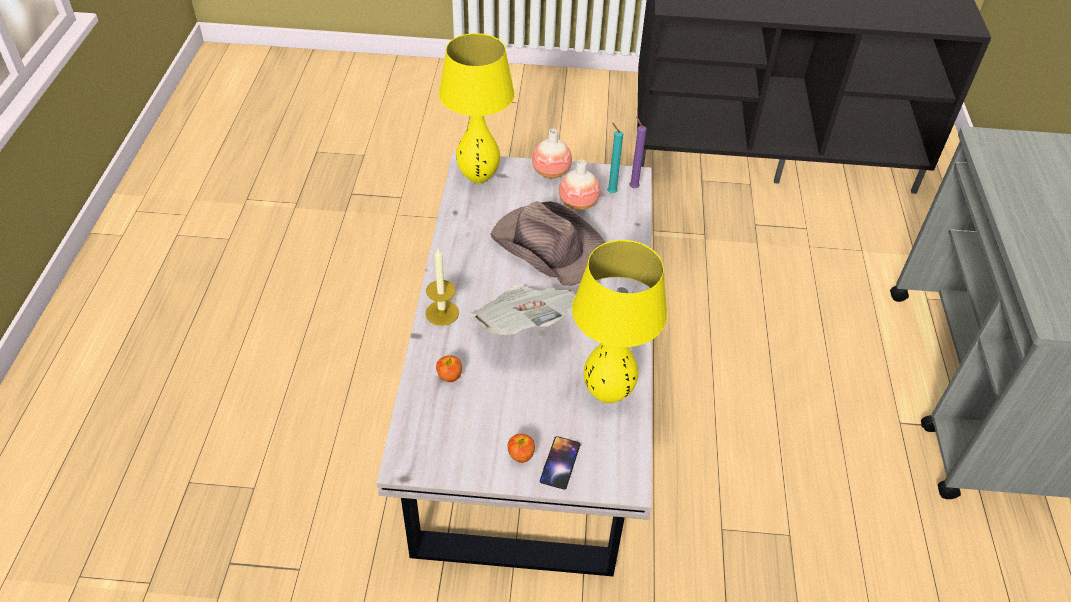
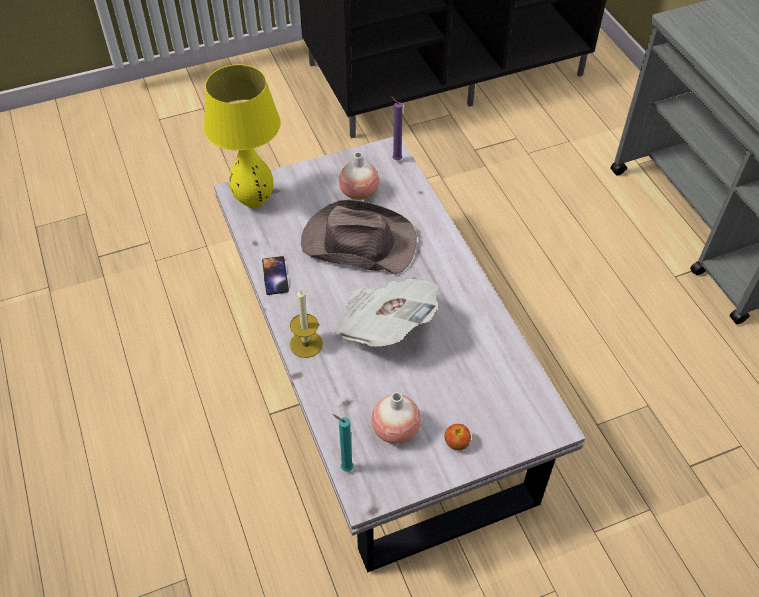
camera: 25 degrees left, 5 degrees up
(449, 376) = (351, 400): apple -> none
(551, 172) = (316, 171): vase -> vase (395, 429)
(560, 463) = (492, 434): phone -> phone (275, 276)
(608, 393) = (492, 356): yellow table lamp -> none
(610, 192) = (380, 171): turquoise candle -> turquoise candle (345, 467)

